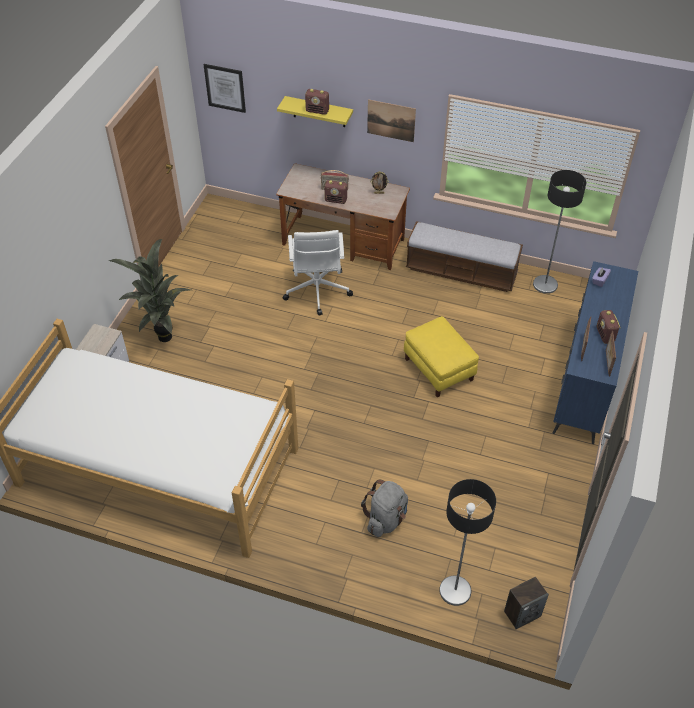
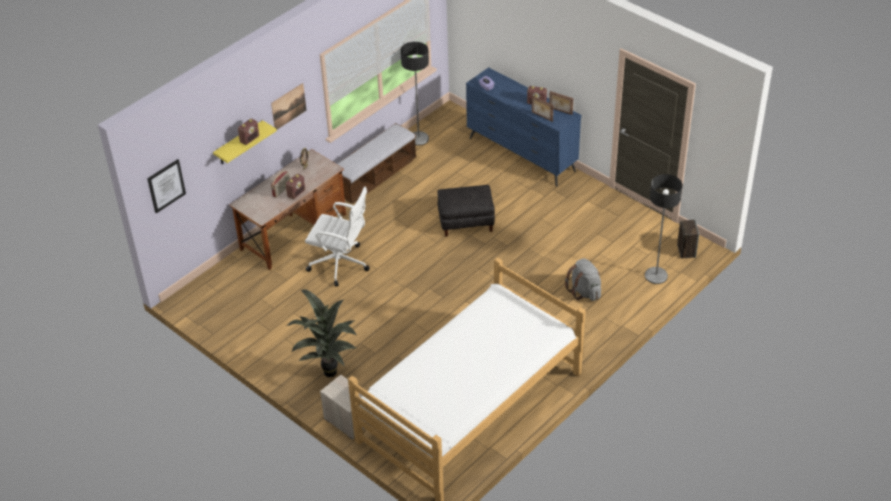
camera: 65 degrees left, 5 degrees down
(439, 369) = (466, 221): yellow ottoman -> black ottoman

